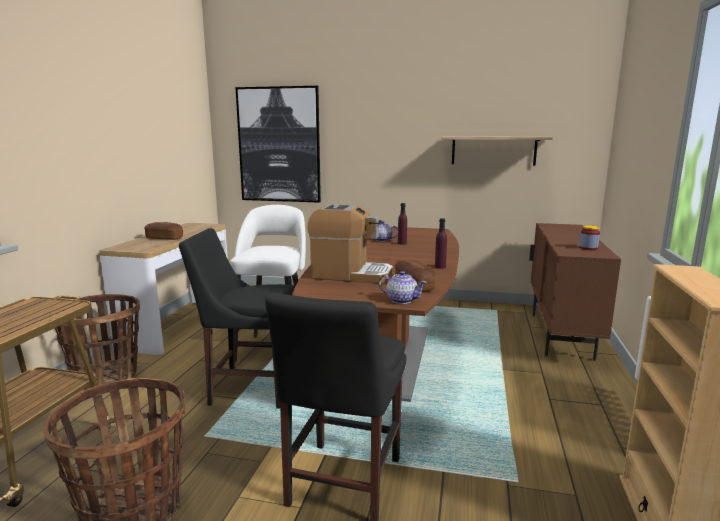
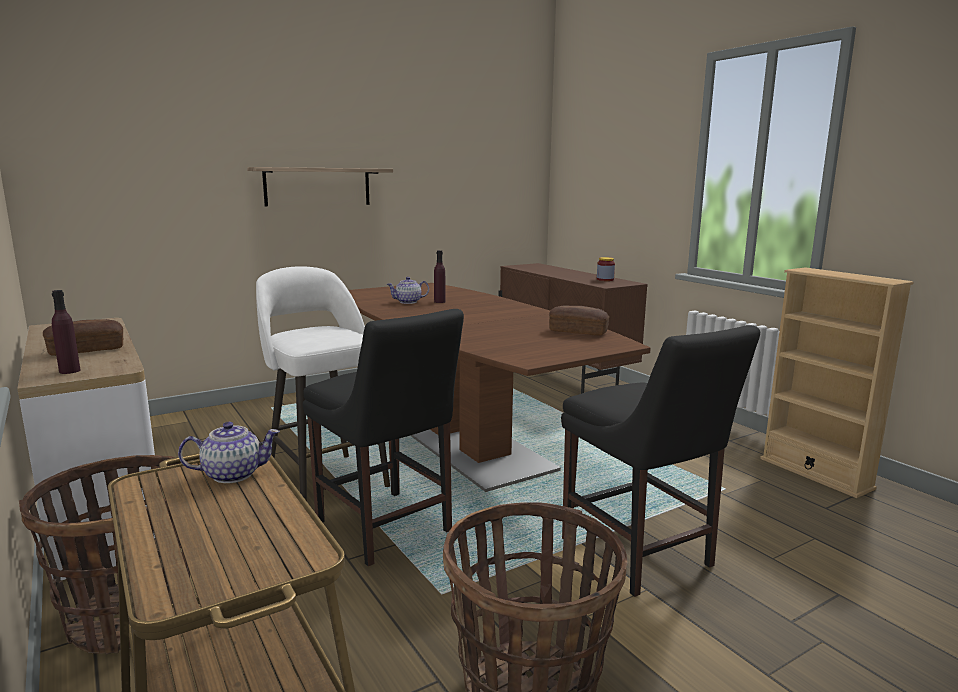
camera: 45 degrees left, 0 degrees up
(249, 388) = (386, 529): black chair -> black chair turned 90 degrees counterclockwise
(279, 145) = (152, 180): picture -> none
(351, 275) = (499, 336): coffee machine -> none
(401, 300) = (610, 344): teapot -> teapot (232, 474)
(440, 267) = (545, 314): purple bottle -> purple bottle (69, 371)
(493, 150) = (450, 186): shelf -> shelf (318, 186)

